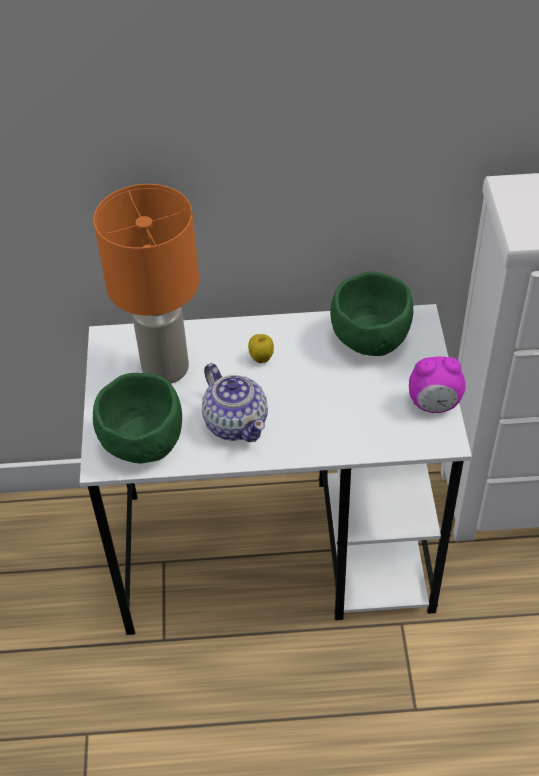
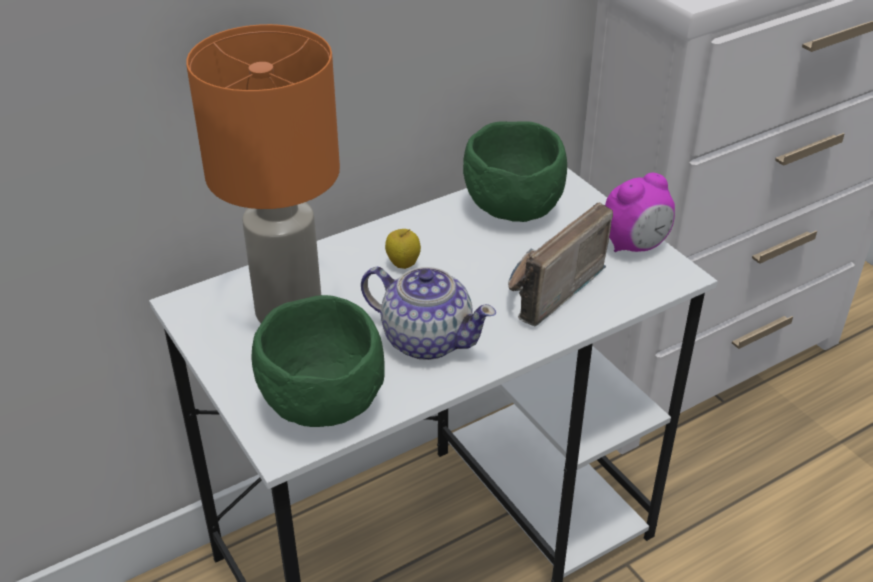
camera: 30 degrees left, 10 degrees down
(341, 416) = (545, 290): none -> radio

